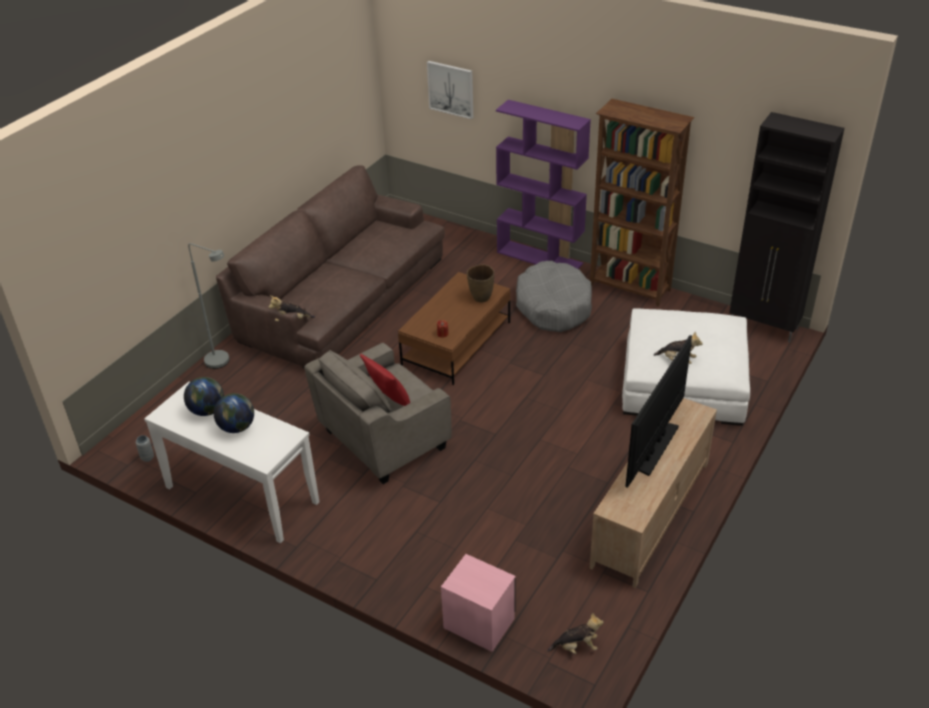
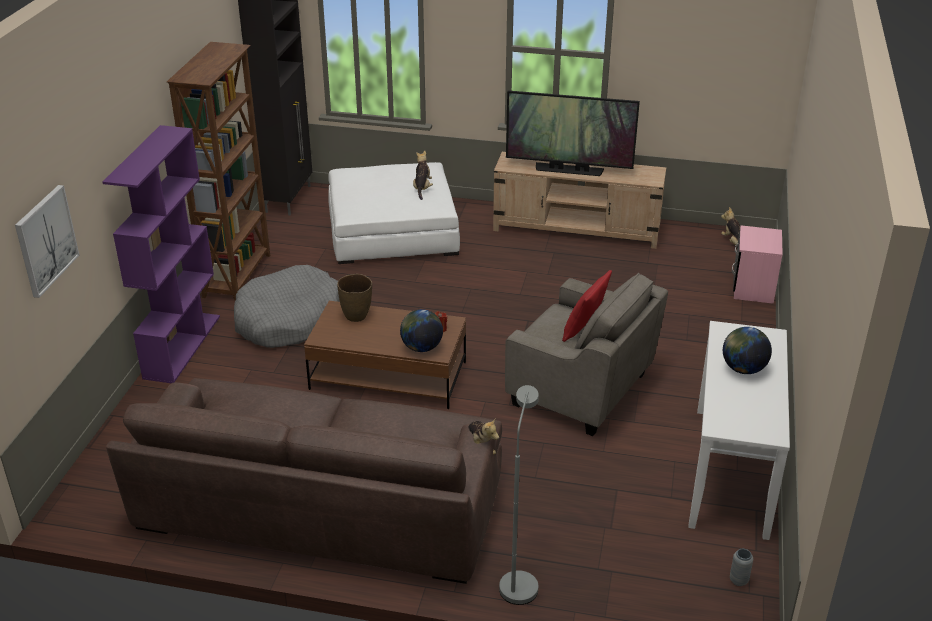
camera: 110 degrees left, 5 degrees down
(207, 410) = (737, 400): globe -> globe (421, 347)

